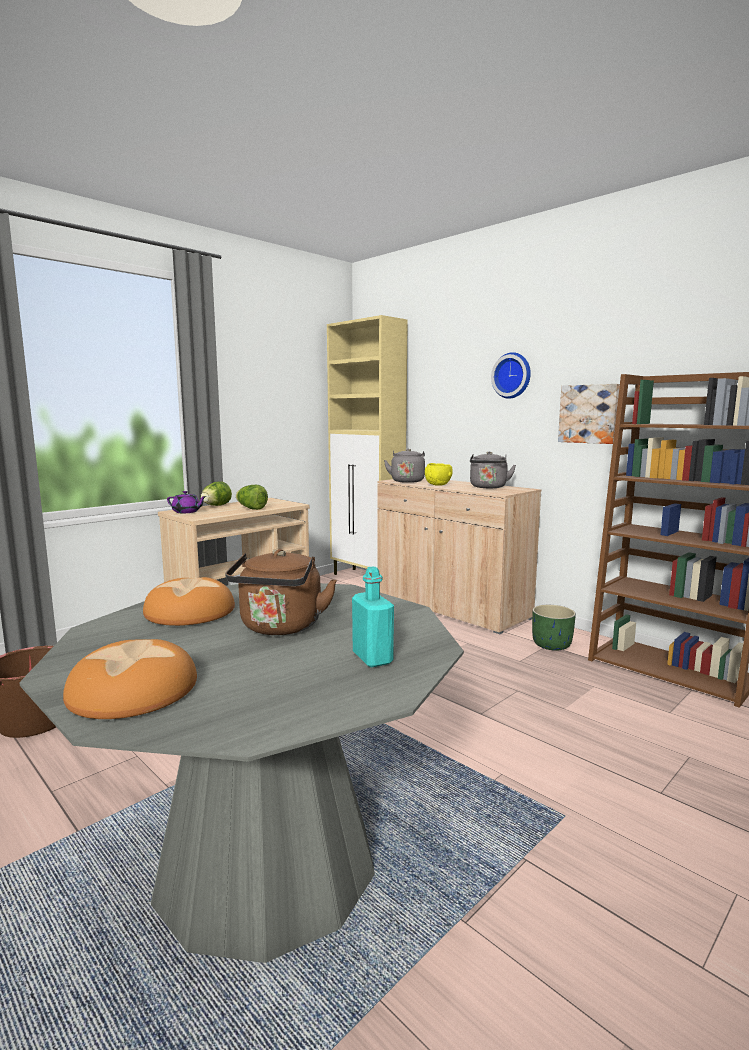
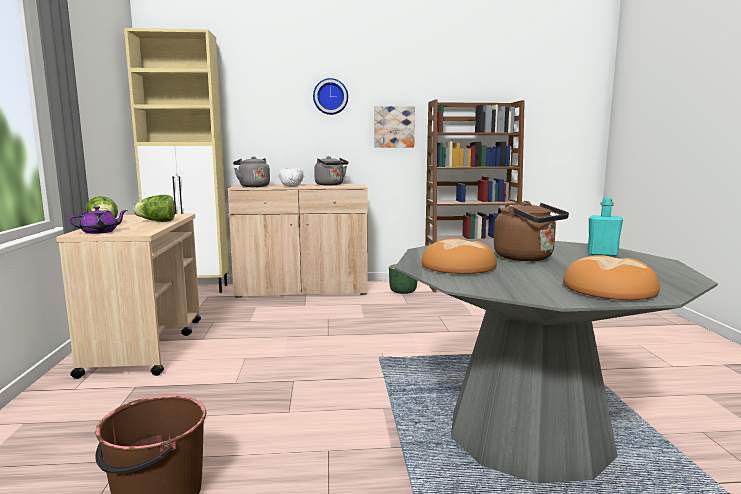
camera: 50 degrees left, 0 degrees up
(438, 485) = (291, 186): yellow bowl -> white bowl

